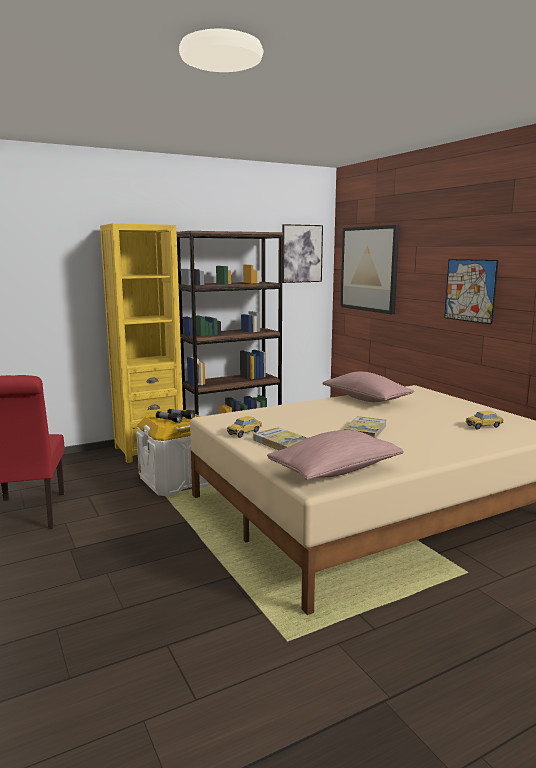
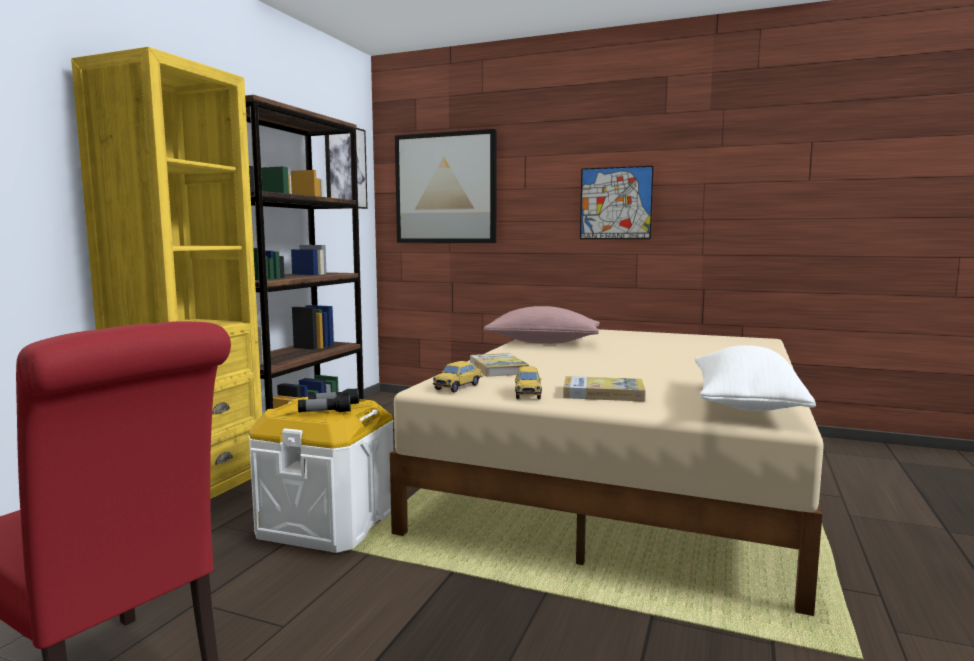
camera: 40 degrees left, 5 degrees down
(335, 471) = (744, 404): pink pillow -> white pillow
(365, 430) = (637, 366): book -> book (498, 368)
(484, 426) = (711, 345): toy car -> toy car (458, 387)

